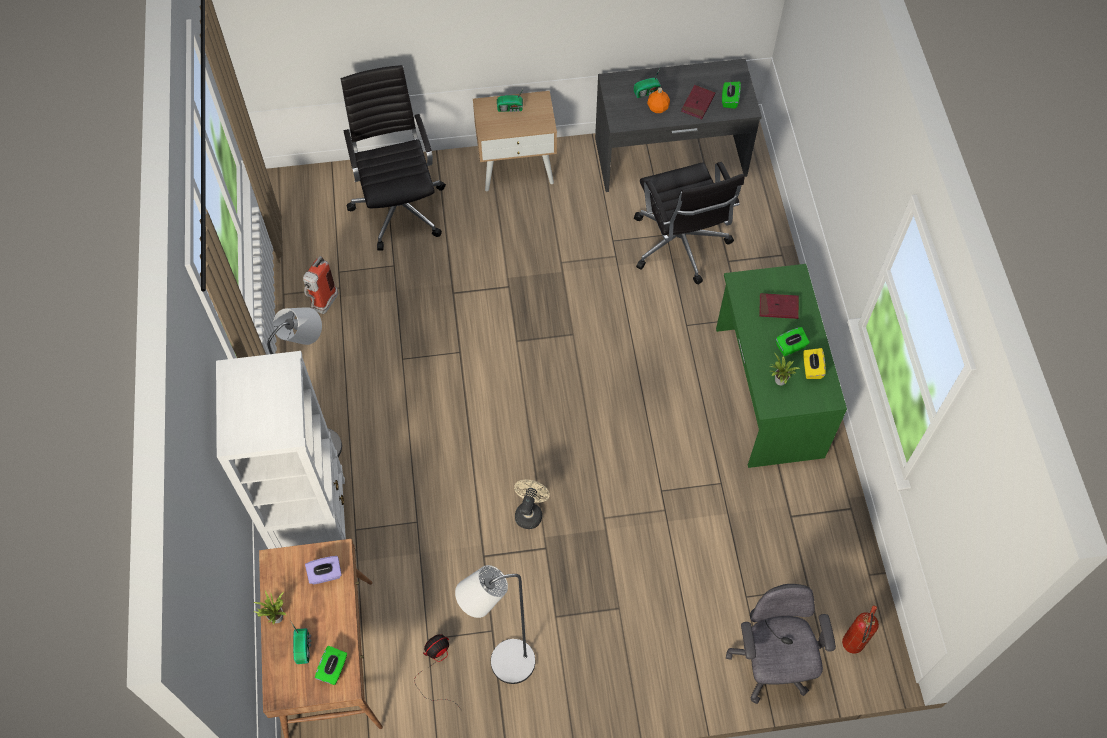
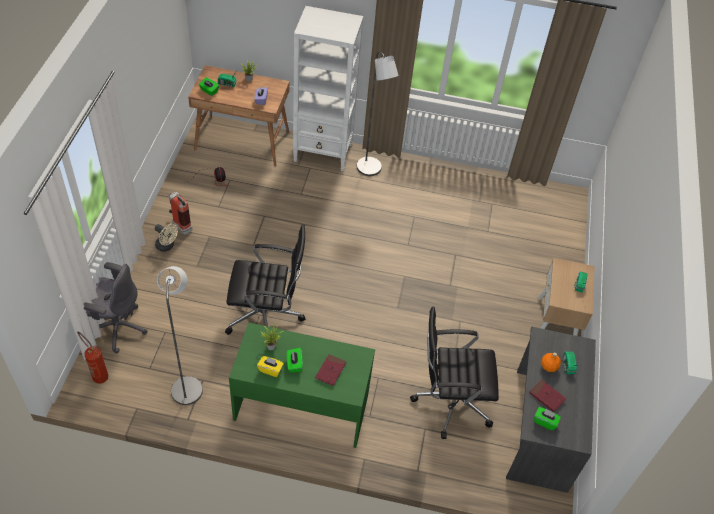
camera: 105 degrees right, 10 degrees down
(322, 307) = (467, 190): fire extinguisher -> fire extinguisher (180, 225)
(399, 206) = (537, 247): black office chair -> black office chair (266, 317)
(504, 664) = (196, 206): grey floor lamp -> grey floor lamp (187, 385)
(529, 512) = (280, 245): beige fan -> beige fan (167, 246)

